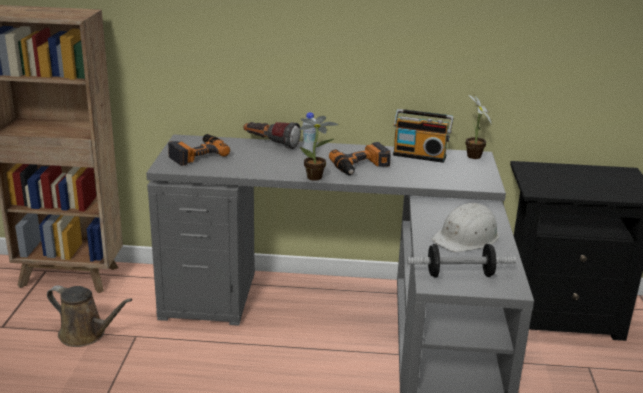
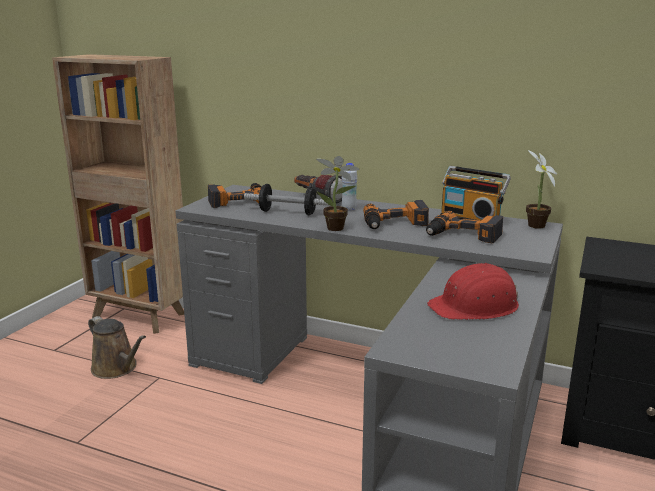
camera: 20 degrees right, 5 degrees down
(424, 173) = (463, 235): none -> power drill
(459, 274) = (436, 344): dumbbell -> dumbbell (288, 212)
(466, 237) = (475, 306): white hard hat -> red hard hat

